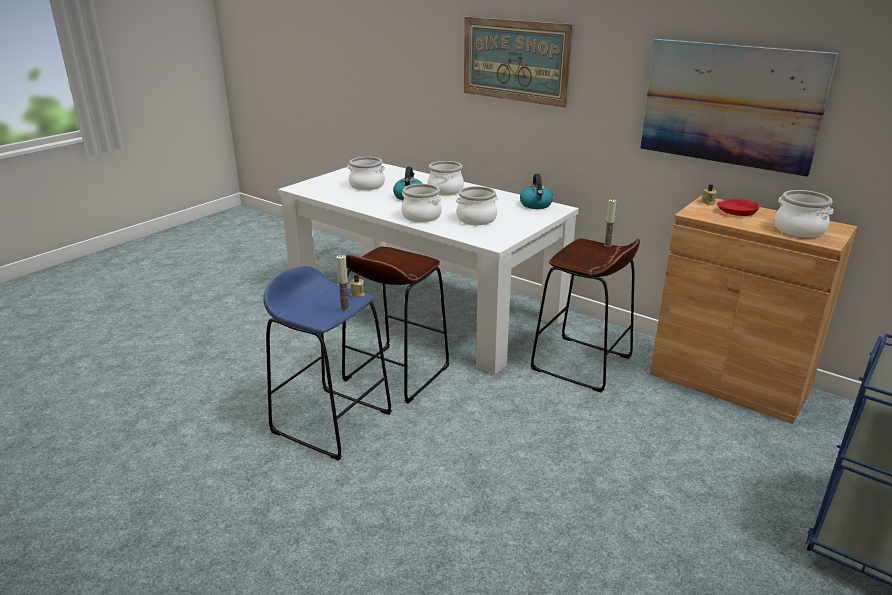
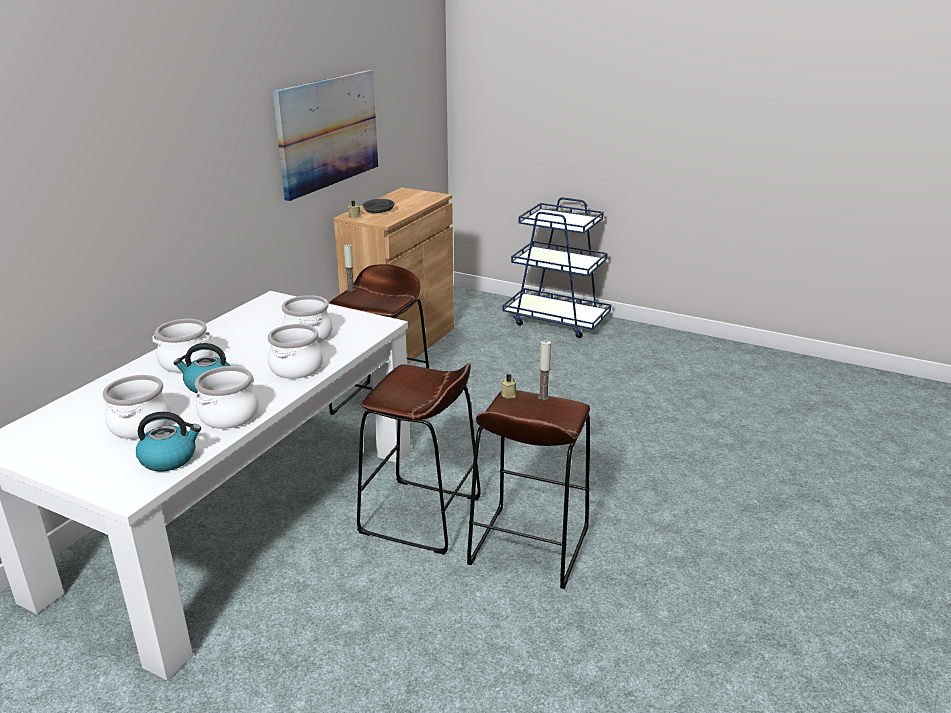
camera: 100 degrees left, 0 degrees up
(331, 422) = (528, 546): blue stool -> brown stool
(515, 60) = (148, 162): picture -> none
(536, 205) = (258, 309): kettle -> kettle (169, 458)
(736, 212) = (378, 210): red bowl -> grey bowl
(798, 230) = (416, 199): cooking pot -> cooking pot (230, 416)

